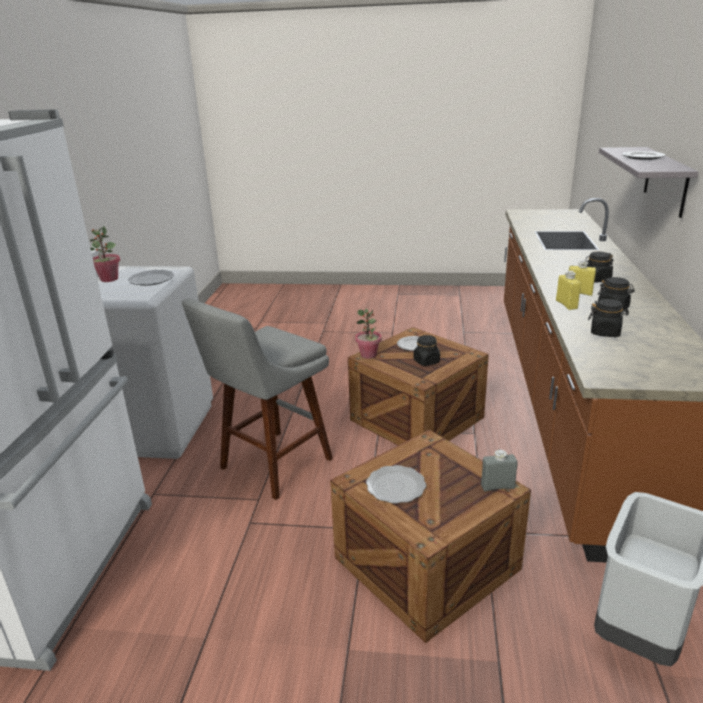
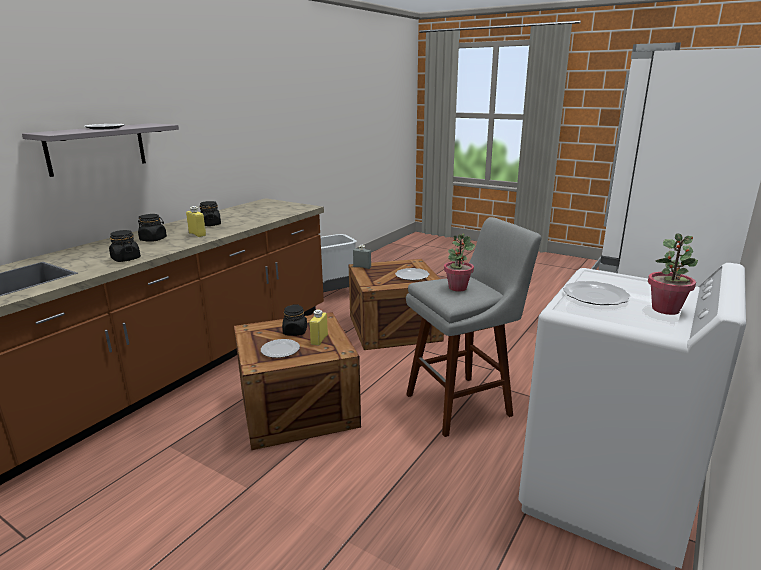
camera: 155 degrees left, 5 degrees down
(368, 355) = (336, 351): potted plant -> potted plant (457, 288)
(566, 305) = (229, 230): yellow bottle -> yellow bottle (319, 339)
(605, 332) = (254, 217): black jar -> black jar (126, 259)

